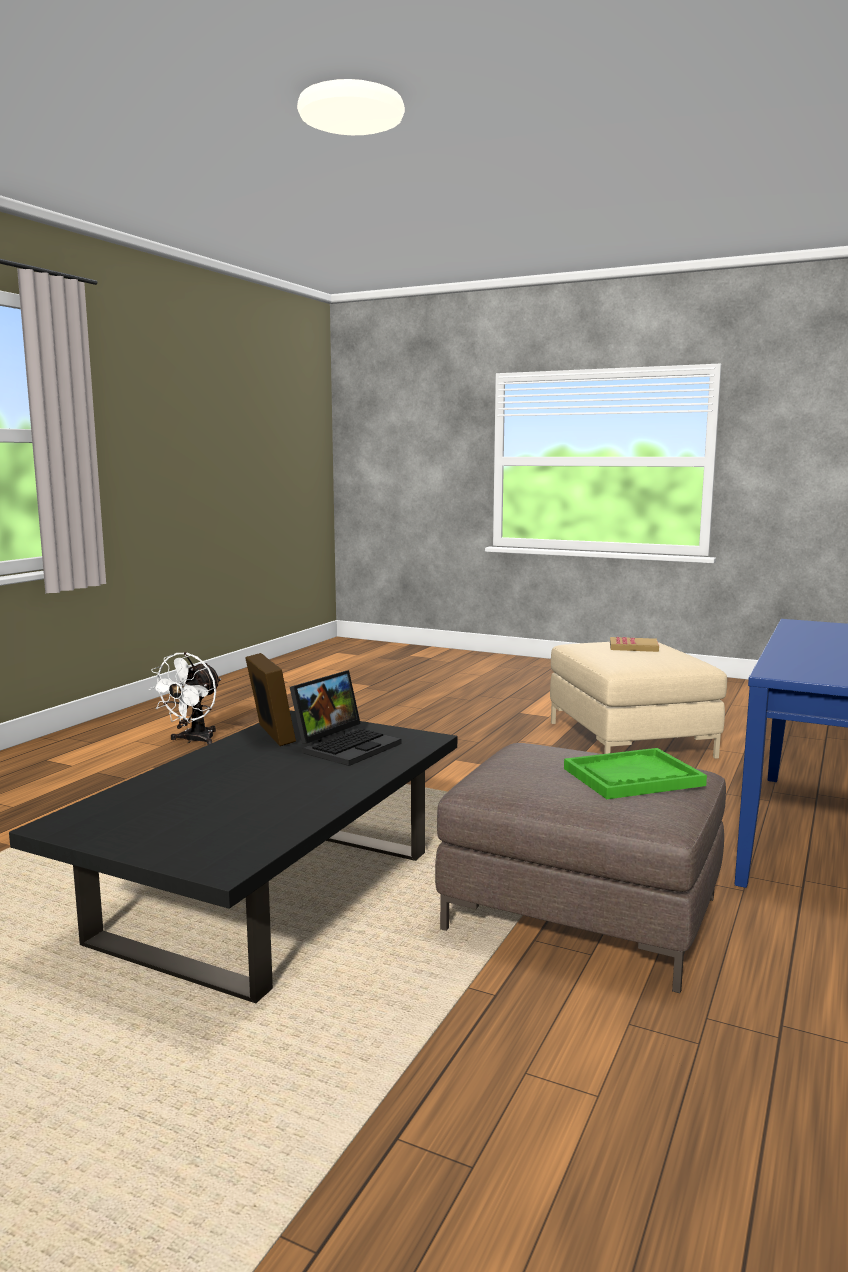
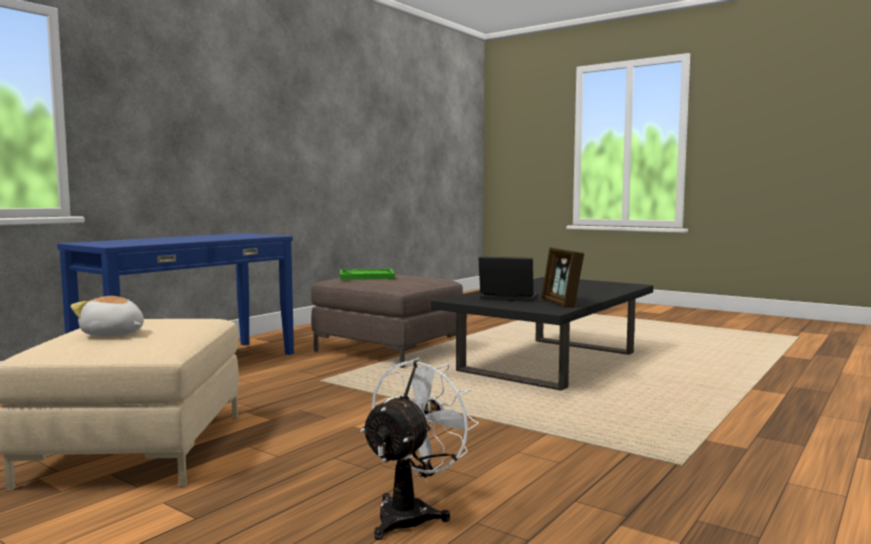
camera: 170 degrees left, 5 degrees down
(193, 740) = (750, 489): white fan -> white fan (412, 513)
(346, 746) = (507, 298): laptop -> laptop turned 60 degrees clockwise
(633, 647) = (112, 334): book -> plush toy

